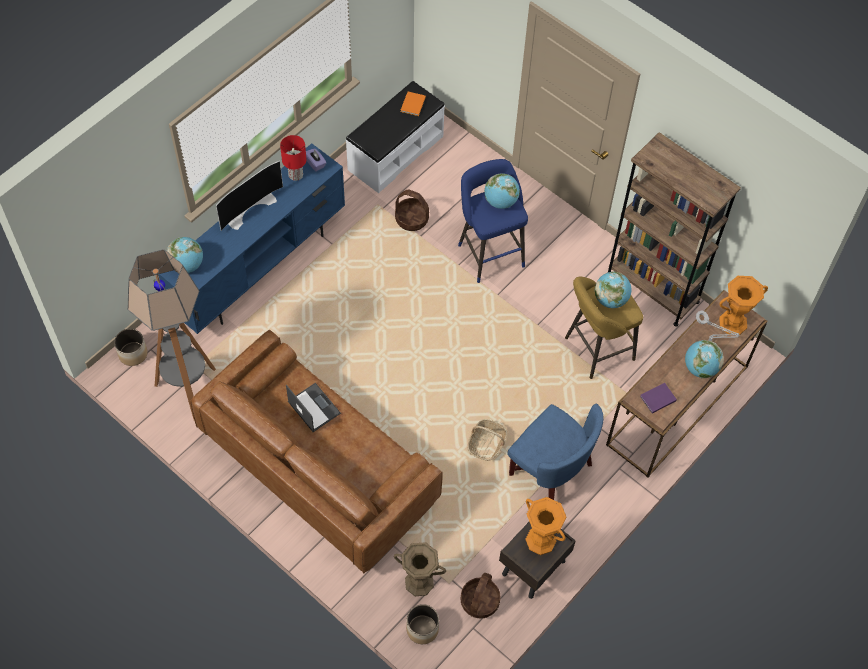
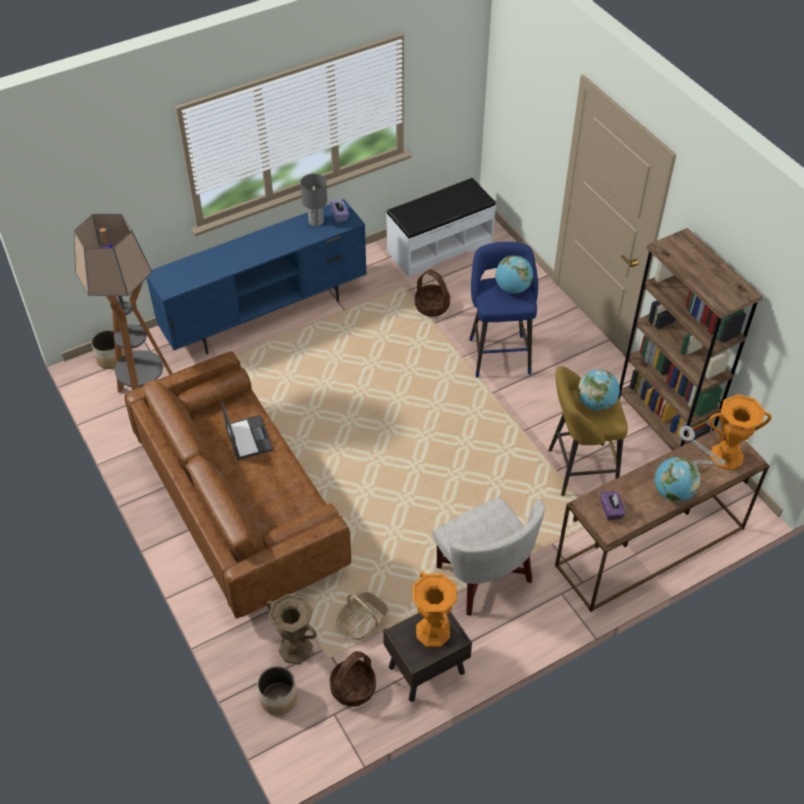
camera: 20 degrees right, 10 degrees down
(187, 265) = (175, 272): globe -> none
(249, 207) = (258, 238): television -> none
(295, 174) = (316, 221): red table lamp -> grey table lamp
(412, 105) = (462, 197): orange book -> none
(486, 444) = (424, 530): basket -> basket (362, 621)
(550, 471) = (483, 575): blue armchair -> white armchair
(657, 398) = (611, 510): purple book -> purple tissue box

